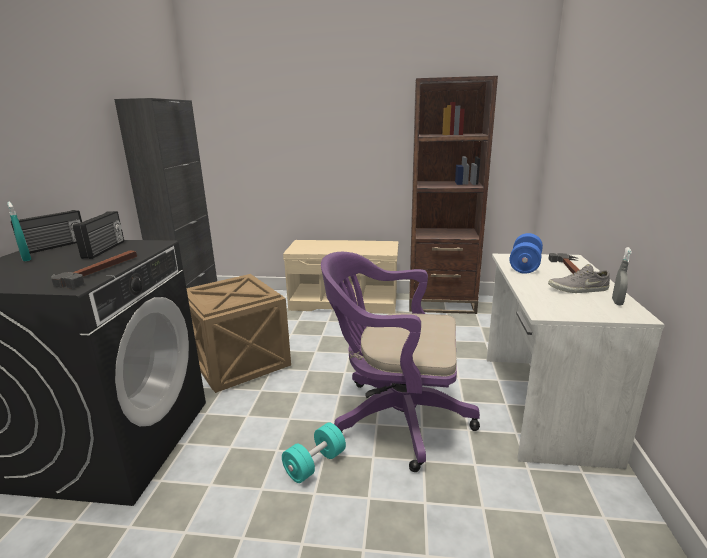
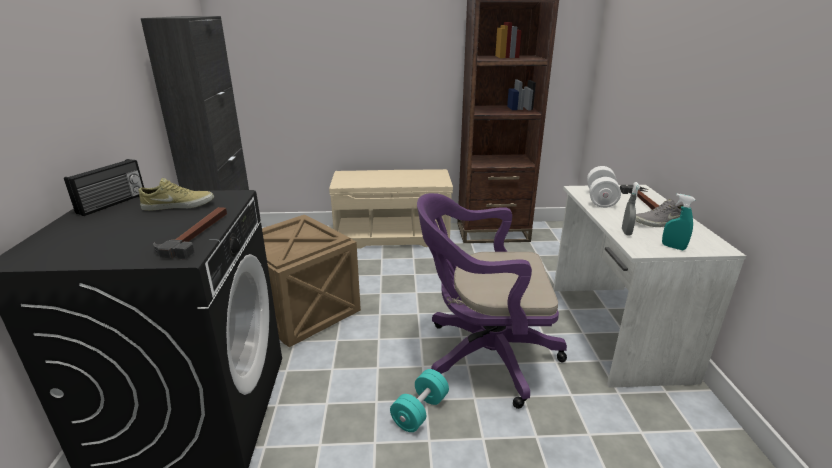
camera: 10 degrees left, 5 degrees up
(26, 259) = (92, 222): turquoise spray bottle -> turquoise spray bottle (673, 247)
(105, 249) = (179, 205): radio -> beige shoe
(524, 265) = (600, 199): blue dumbbell -> white dumbbell
(617, 302) = (698, 235): grey spray bottle -> grey spray bottle (626, 232)

